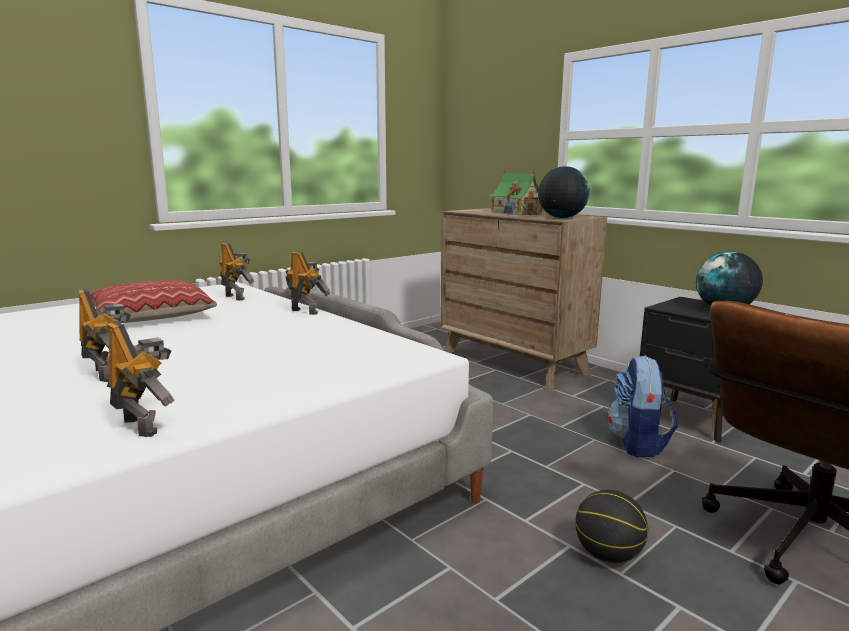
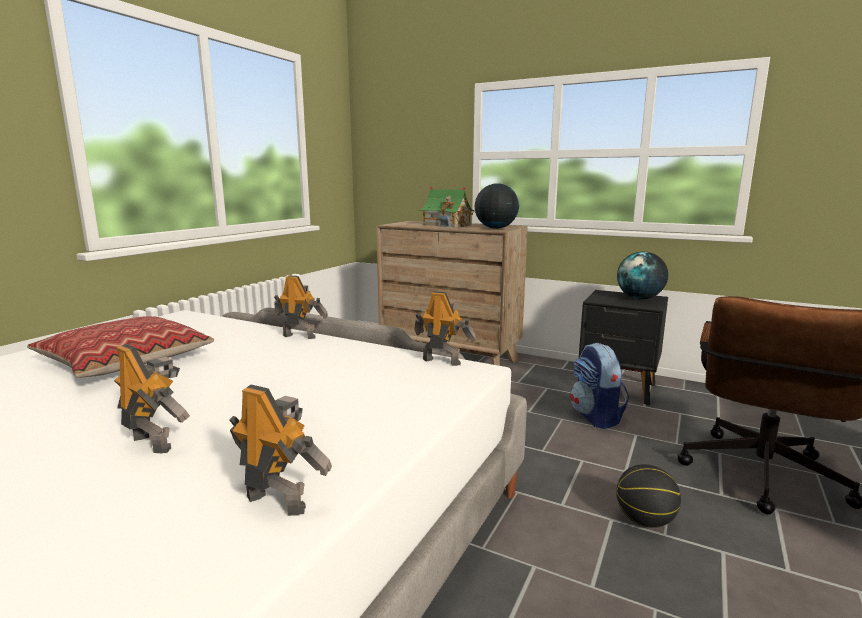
camera: 20 degrees left, 0 degrees up
(236, 297) = (204, 328): toy robot -> toy robot (442, 361)

